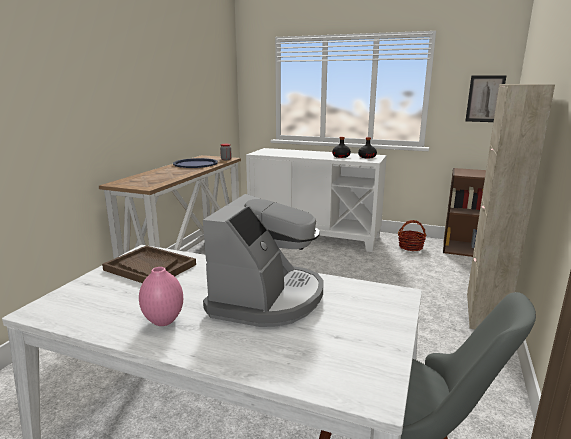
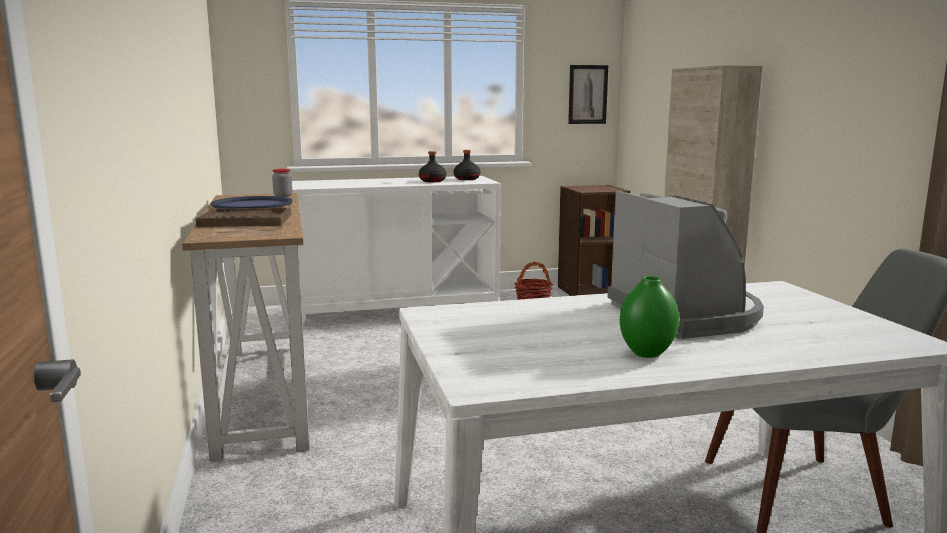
camera: 35 degrees left, 5 degrees down
(150, 267) = (486, 323): brown tray -> brown tray (245, 220)
(163, 321) = (646, 353): pink vase -> green vase

